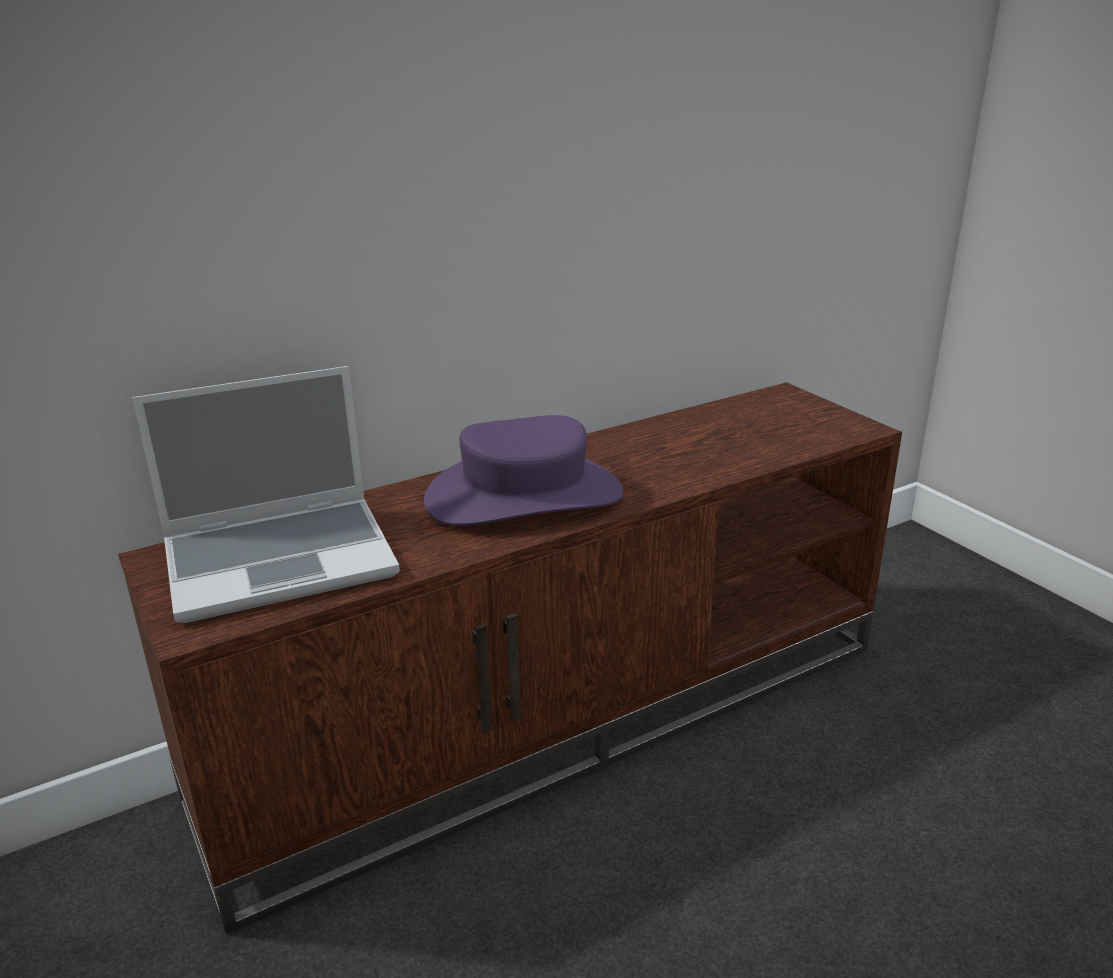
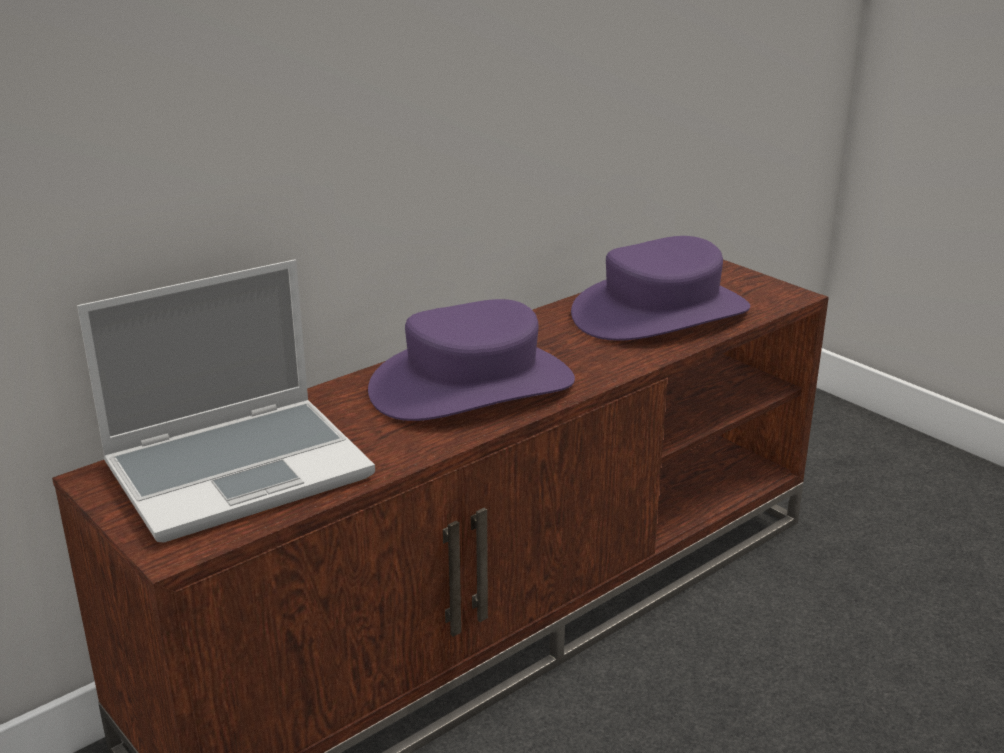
camera: 10 degrees left, 0 degrees up
(729, 438) = (660, 313): none -> purple hat

